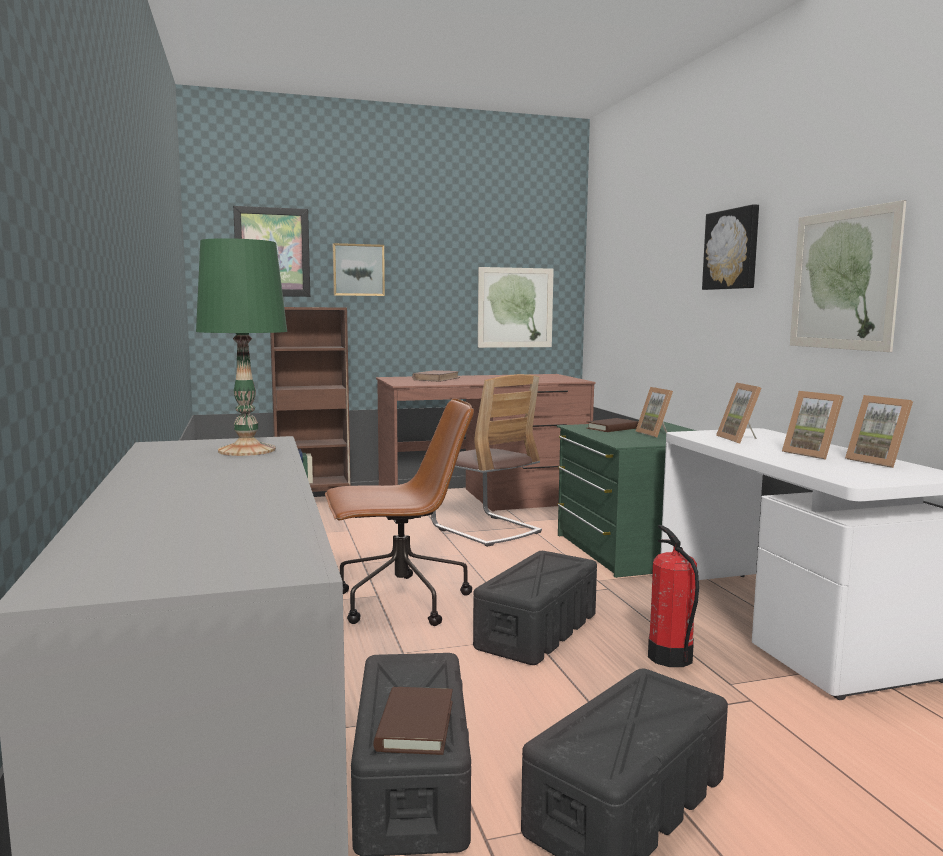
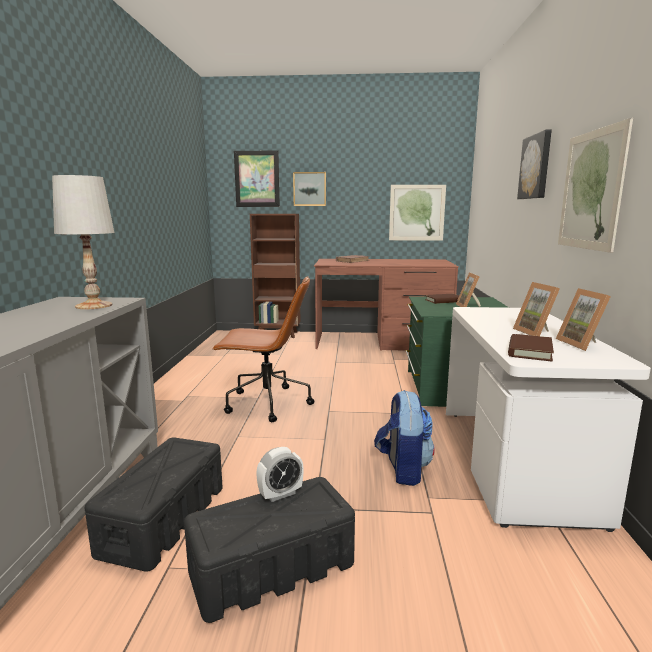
camera: 20 degrees right, 5 degrees up
(247, 450) = (94, 305): green table lamp -> white table lamp
(415, 725) = (141, 487): brown book -> brown book (529, 351)
(486, 529) = (364, 362): chair -> none
(537, 630) = (331, 435): black storage box -> none
(618, 697) = (280, 494): none -> alarm clock
(670, 657) = (403, 469): fire extinguisher -> backpack
(741, 439) = (500, 316): picture frame -> none

